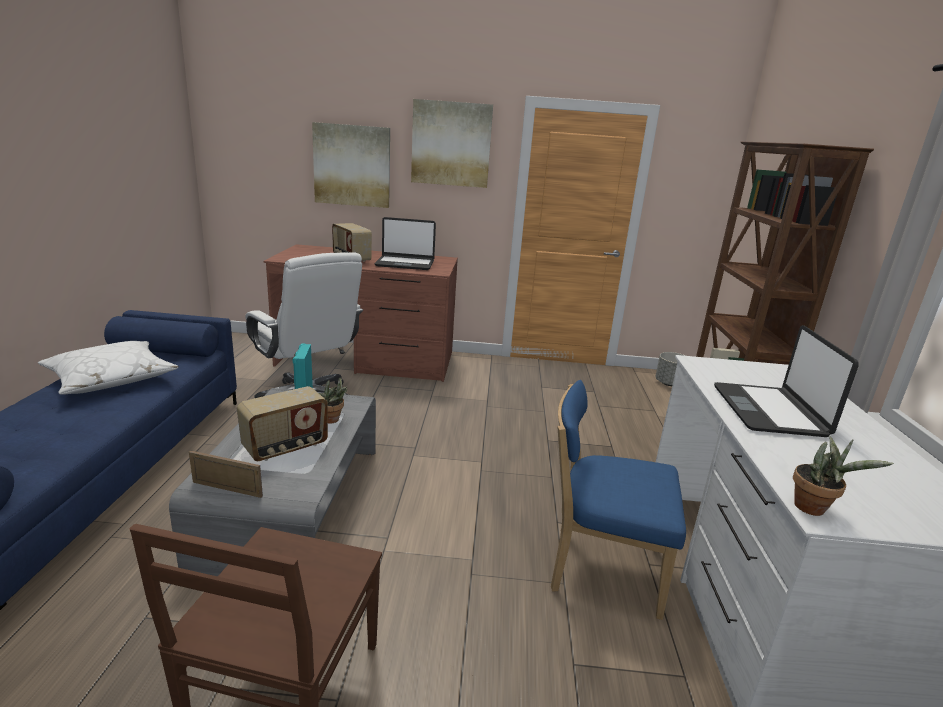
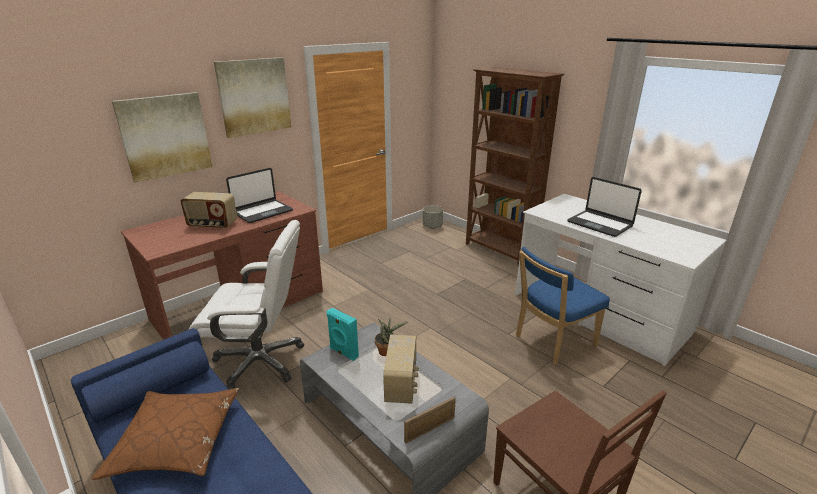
camera: 45 degrees left, 5 degrees up
(111, 378) = (176, 440): white pillow -> brown pillow
(814, 509) = (680, 258): potted plant -> none

